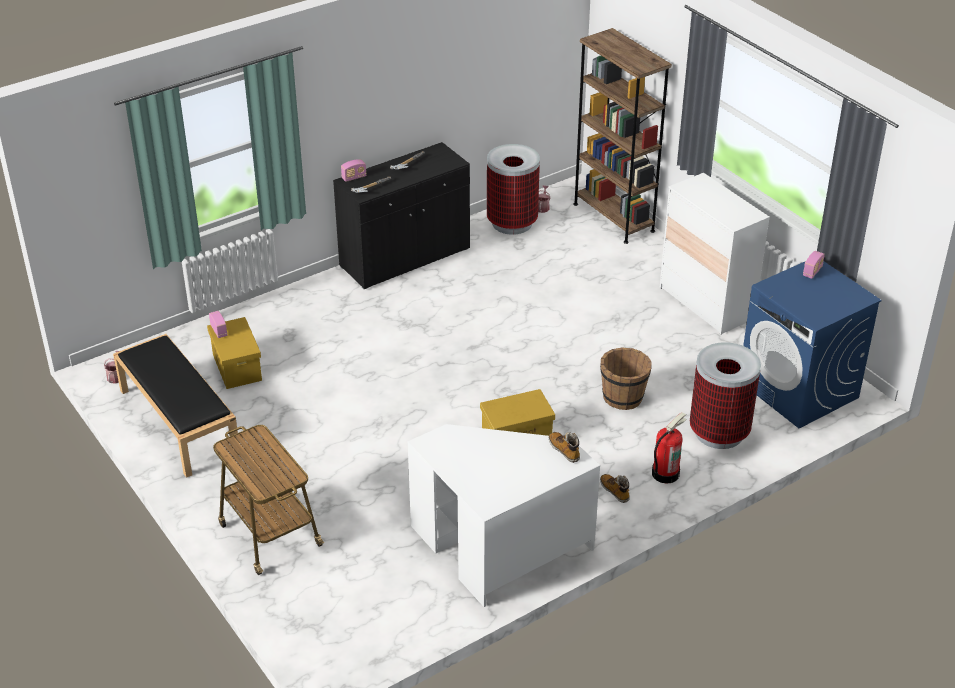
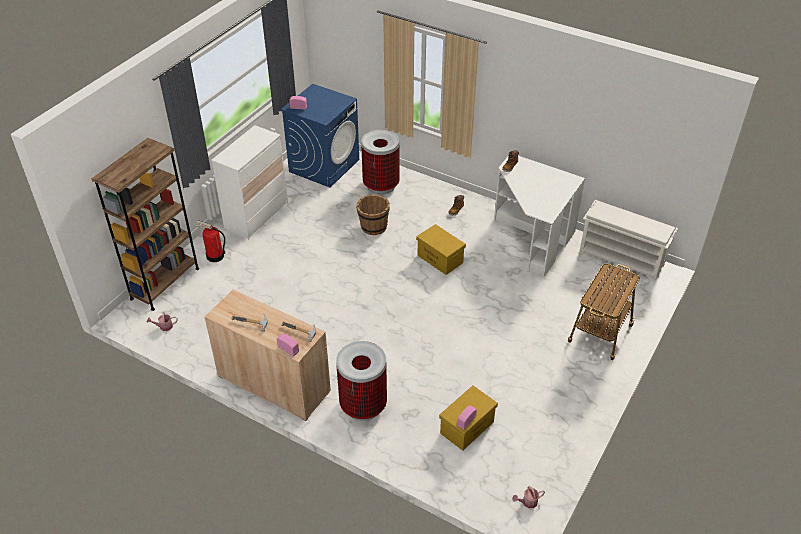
camera: 115 degrees left, 5 degrees up
(178, 421) = (545, 433): black bench -> none
(387, 634) = (622, 259): none -> white shoe rack
(405, 258) = (274, 384): black cabinet -> beige cabinet
(512, 222) = (194, 337): trash can -> trash can (363, 405)
(665, 473) = (428, 196): fire extinguisher -> fire extinguisher (215, 256)

